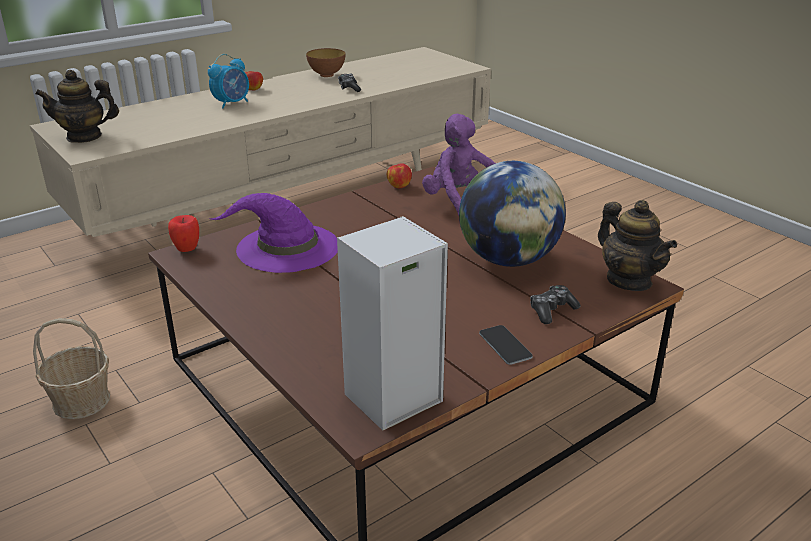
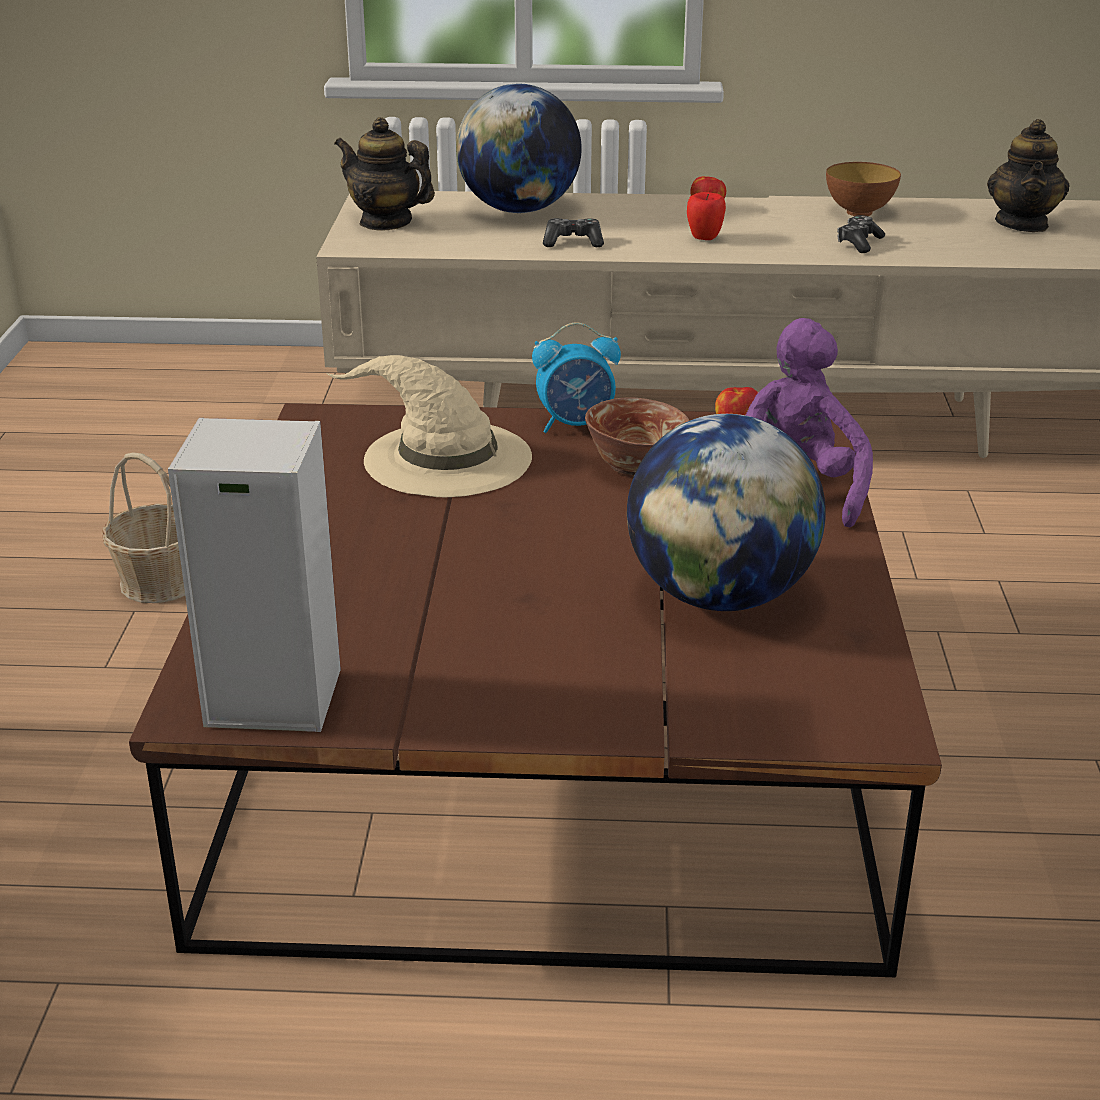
camera: 40 degrees right, 0 degrees up
(154, 112) = (519, 210): none -> globe
(187, 250) = (328, 416): apple -> apple (704, 239)
(232, 103) = (641, 223): alarm clock -> alarm clock (576, 425)
(286, 248) = (444, 458): purple hat -> beige hat
(383, 218) = (635, 466): none -> bowl
(505, 345) = (512, 706): phone -> none
(552, 310) = (659, 694): game controller -> game controller (573, 242)
(629, 280) = (862, 709): teapot -> teapot (1022, 224)

